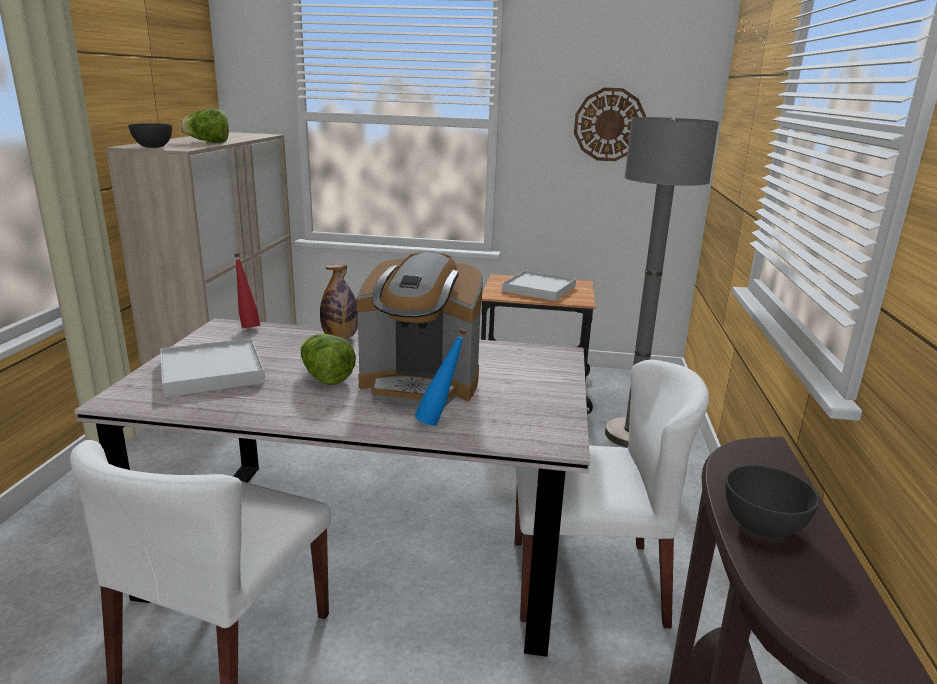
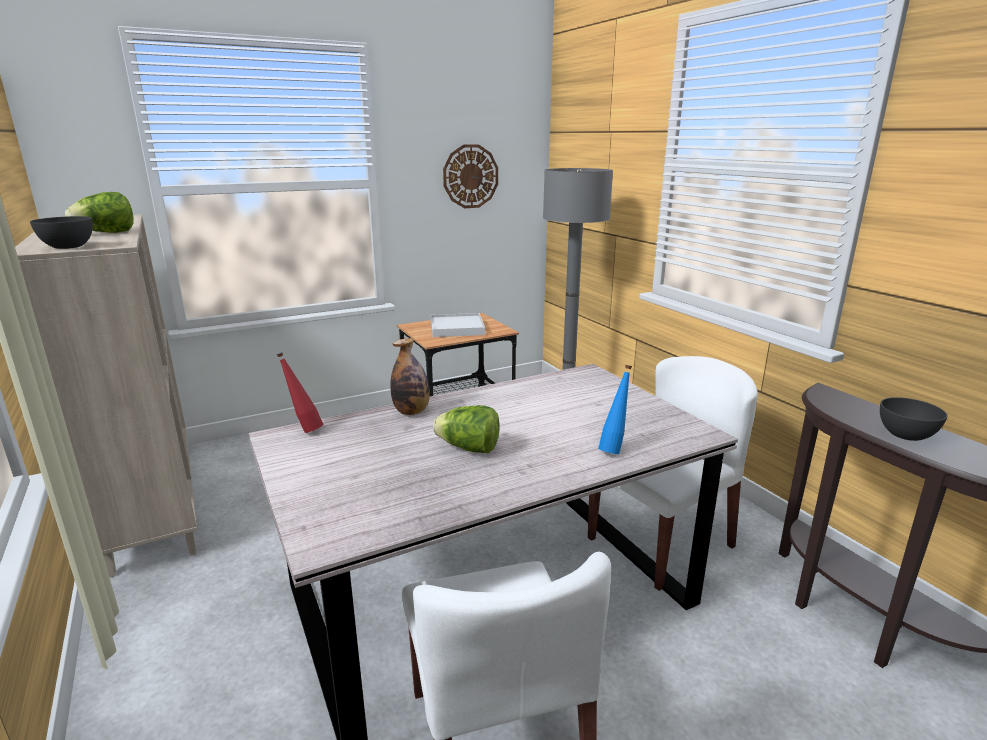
camera: 35 degrees left, 0 degrees up
(212, 372) = (359, 482): white tray -> none
(421, 384) = (548, 427): coffee machine -> none

